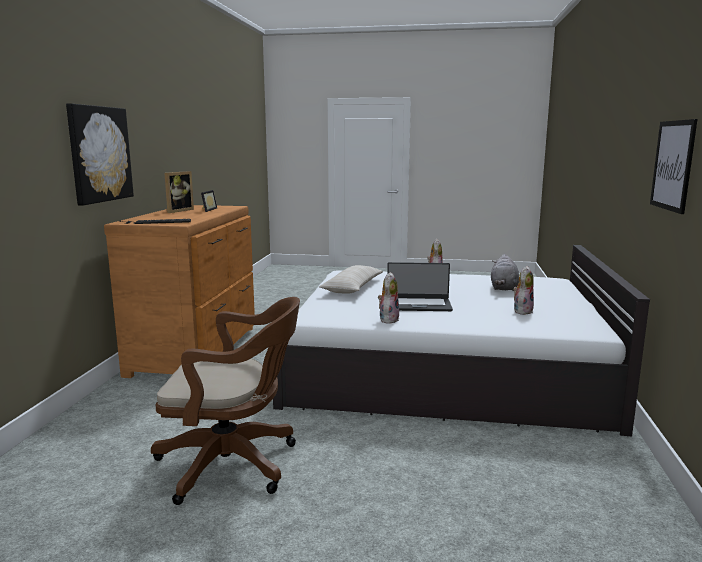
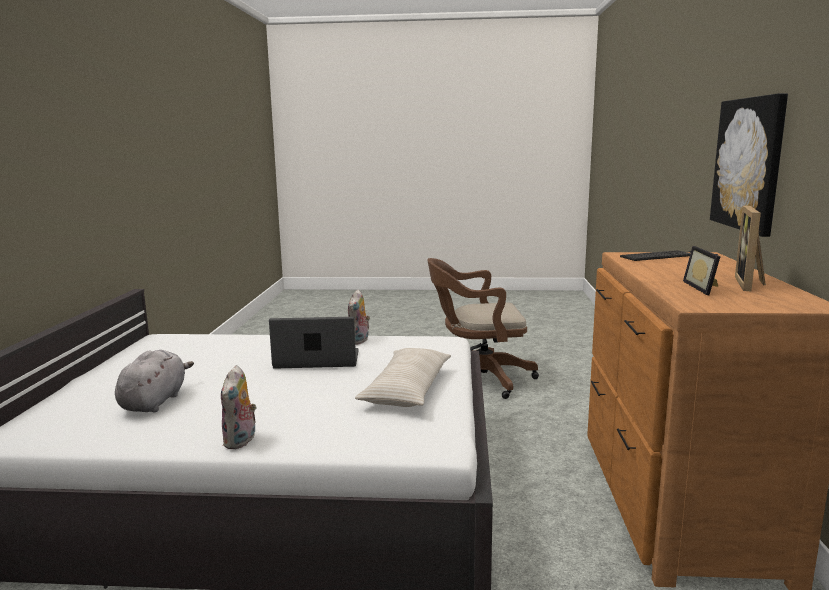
camera: 175 degrees right, 0 degrees up
(522, 311) = (194, 358): plush toy -> none
(673, 165) = (105, 174): picture -> none

